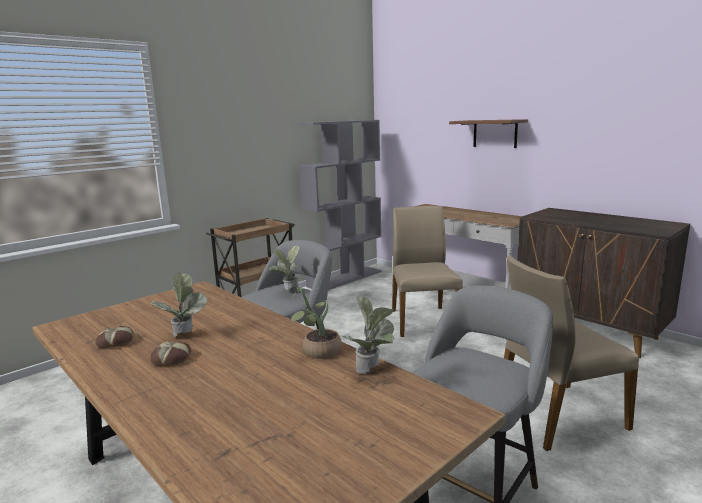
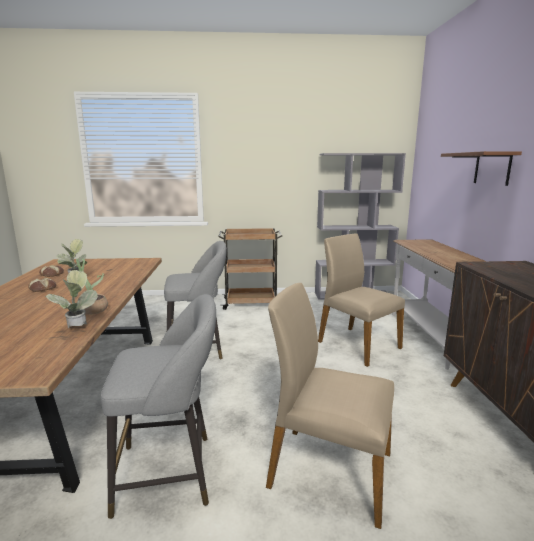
camera: 40 degrees right, 0 degrees up
(288, 292) = (195, 278): potted plant -> none
(423, 320) = (357, 344): beige chair -> beige chair turned 75 degrees counterclockwise

